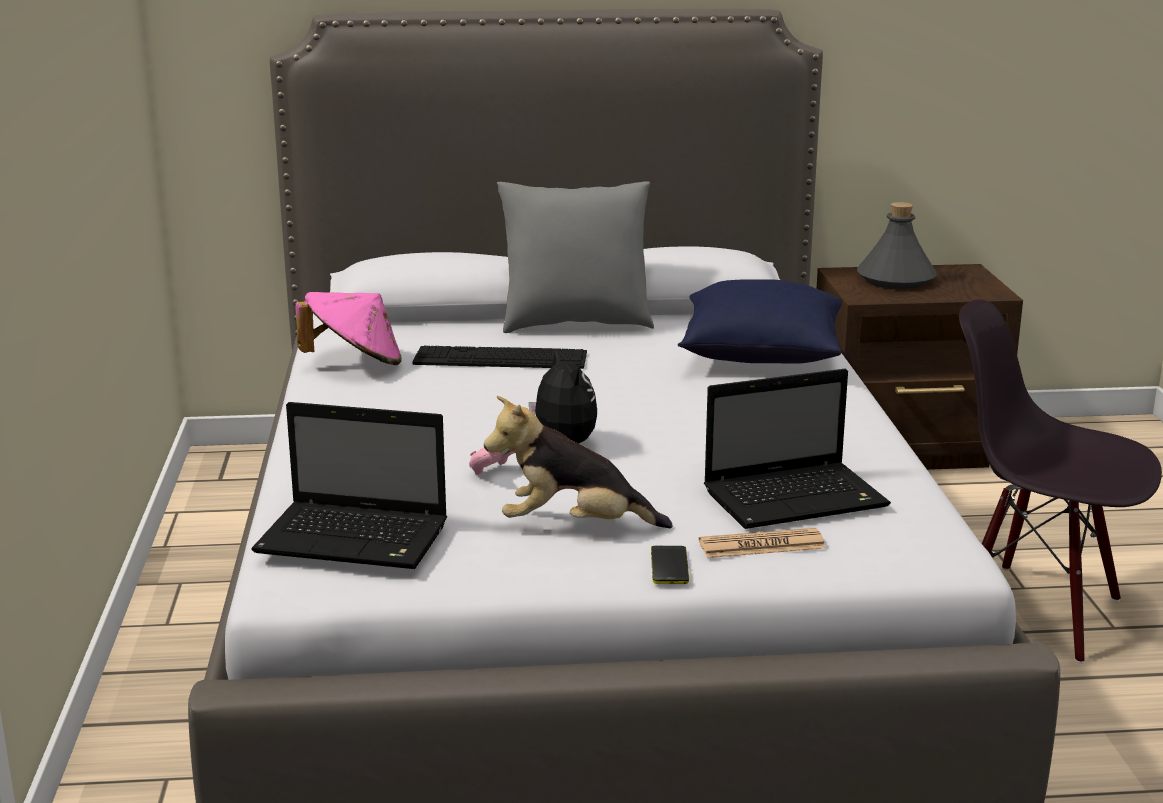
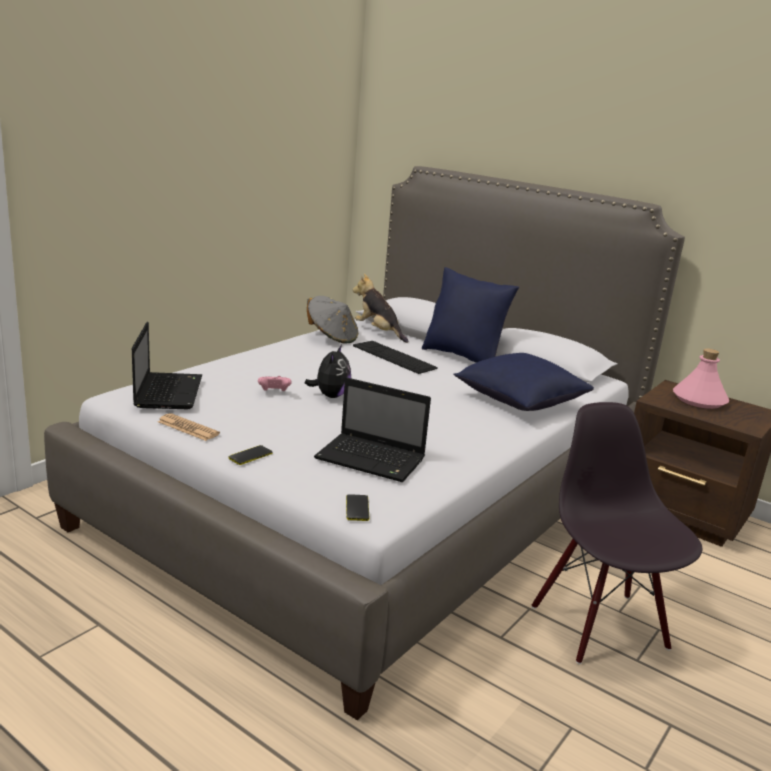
camera: 40 degrees right, 0 degrees up
(354, 363) = (332, 337): pink hat -> grey hat
(357, 539) = (168, 391): laptop -> laptop turned 150 degrees counterclockwise
(573, 527) = (255, 425): plush toy -> plush toy (378, 332)
(575, 324) = (463, 357): grey pillow -> blue pillow
(761, 545) = (305, 467): newspaper -> newspaper (188, 428)
(895, 279) = (698, 400): grey bottle -> pink bottle
(915, 559) = (357, 508): none -> phone

